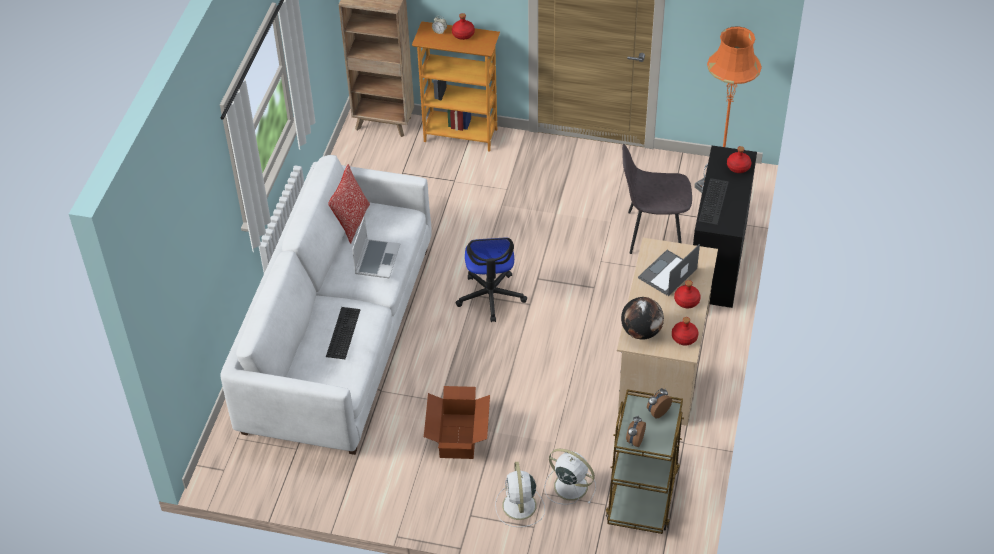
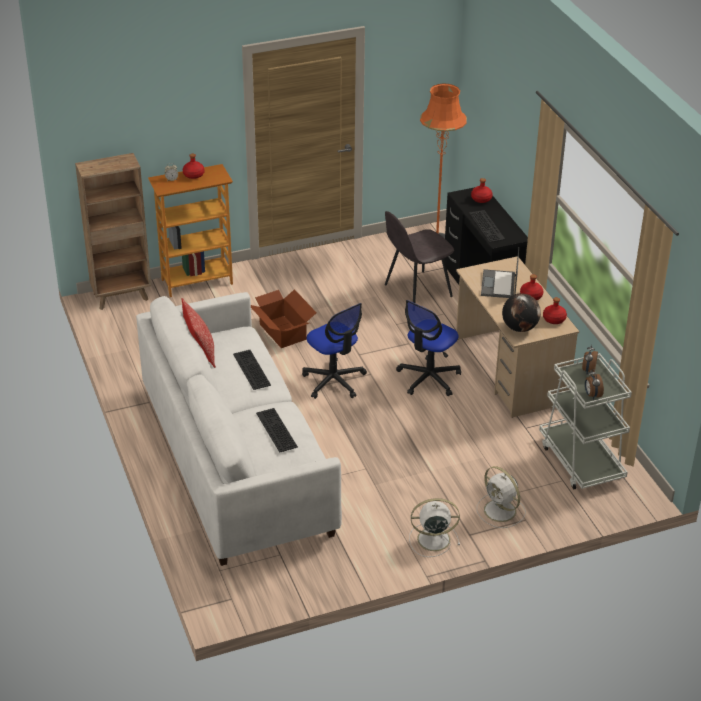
camera: 35 degrees left, 10 degrees down
(377, 259) = (250, 369): laptop -> keyboard
(459, 436) = (405, 485): cardboard box -> cardboard box (283, 331)
(569, 485) = (523, 480): white fan -> white fan (432, 539)
(578, 334) = (428, 378): none -> office chair
(642, 493) = (581, 461): brown cart -> white cart

